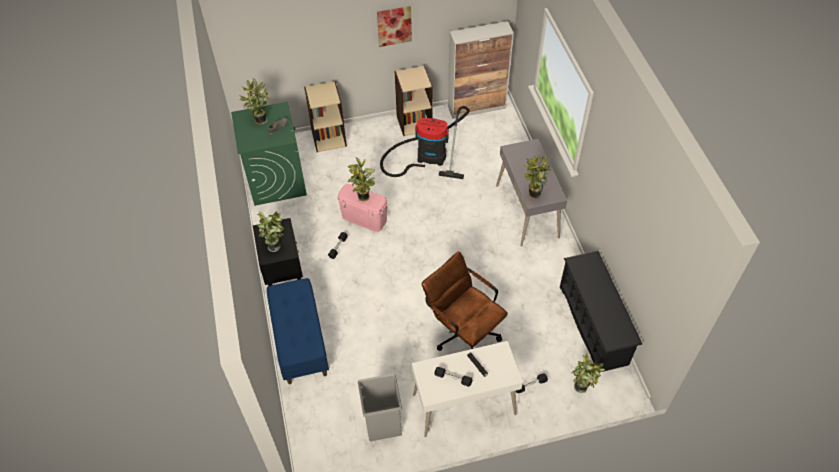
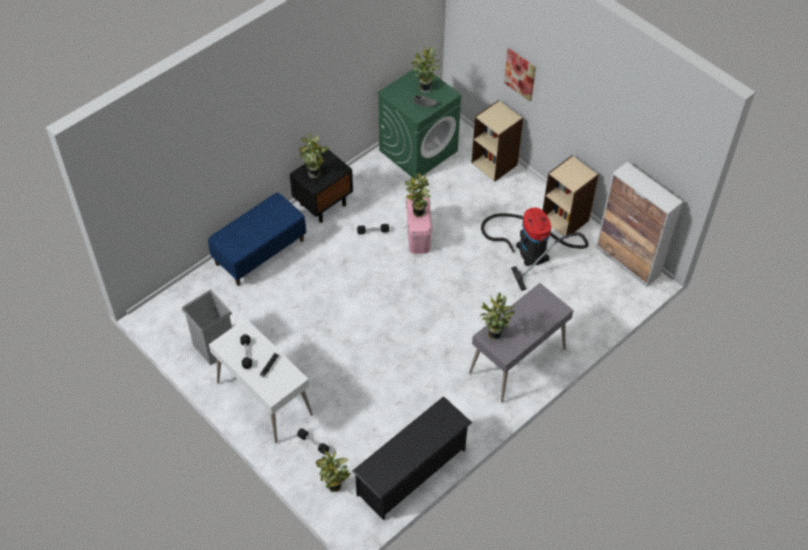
camera: 60 degrees right, 0 degrees up
(394, 26) = (584, 112): picture -> picture (520, 74)
(462, 331) = (340, 366): brown office chair -> none

